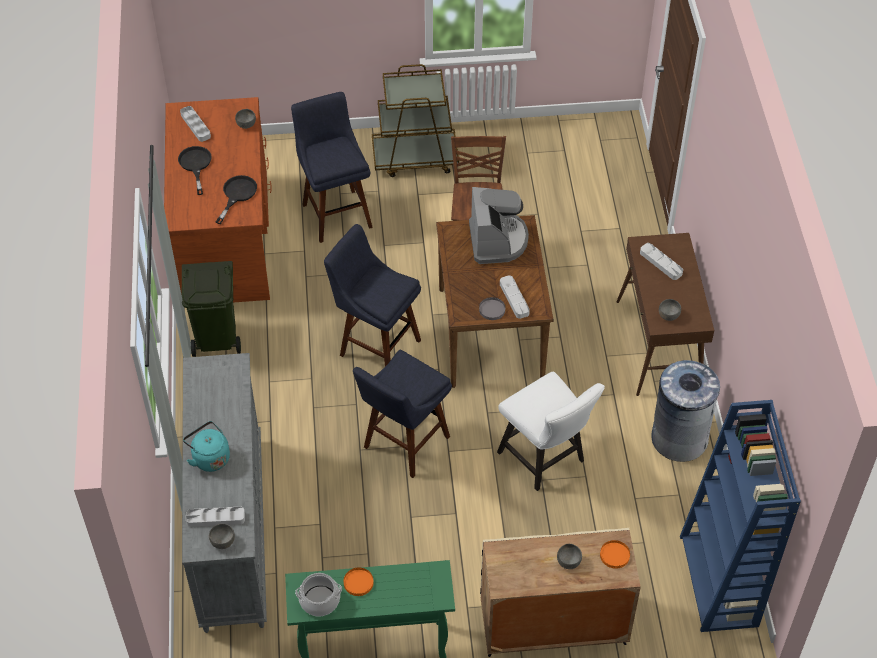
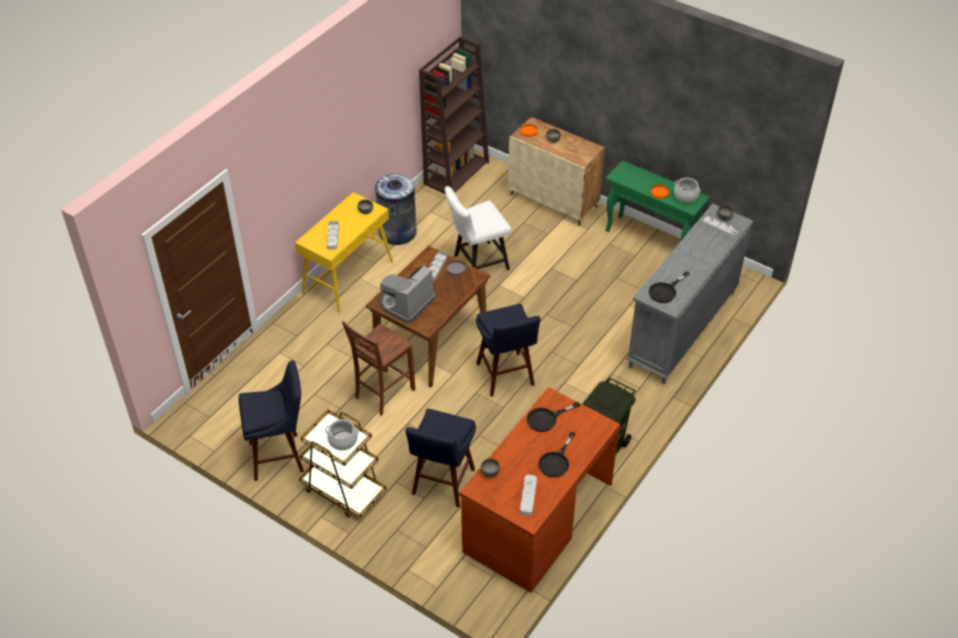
camera: 140 degrees left, 5 degrees down
(209, 457) = (701, 257): turquoise kettle -> none
(218, 383) = (665, 291): none -> black frying pan
(403, 445) = (546, 314): blue stool -> blue stool (280, 456)
(406, 92) = (343, 440): none -> cooking pot
(545, 460) = (477, 263): white chair -> white chair turned 120 degrees counterclockwise
(659, 346) = (348, 277): brown console table -> yellow console table
(720, 581) = (456, 172): blue bookcase -> brown bookcase

